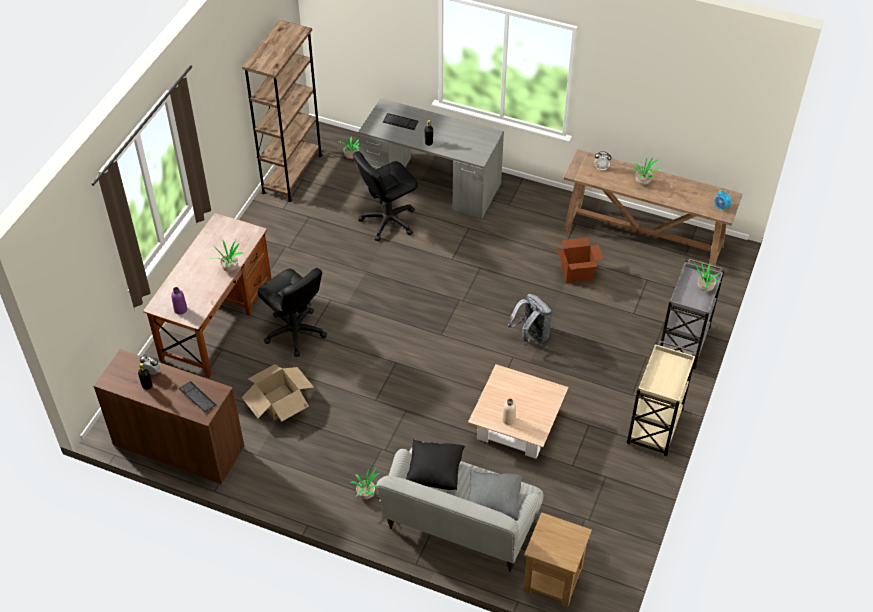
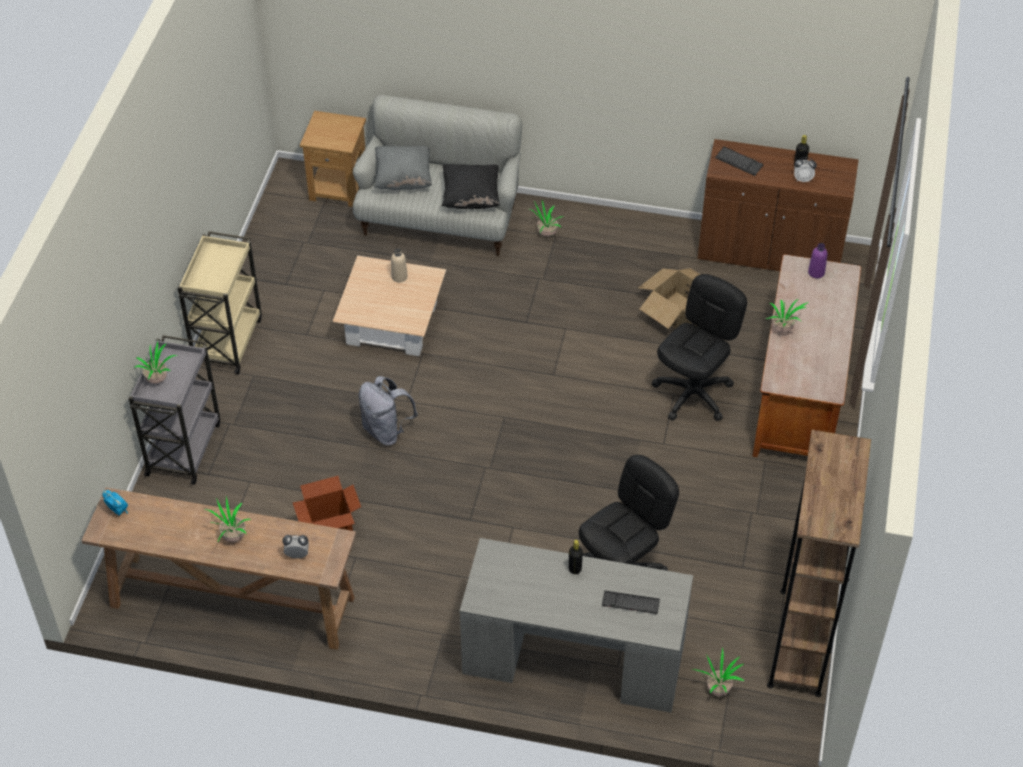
camera: 170 degrees right, 0 degrees up
(295, 332) = (693, 394): black office chair -> black office chair turned 90 degrees clockwise

